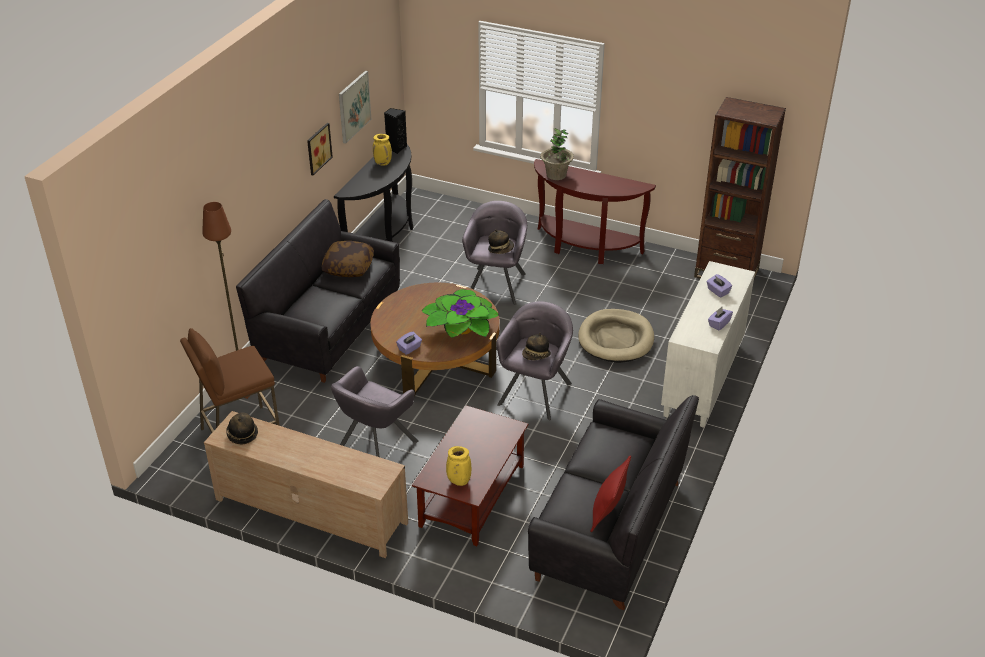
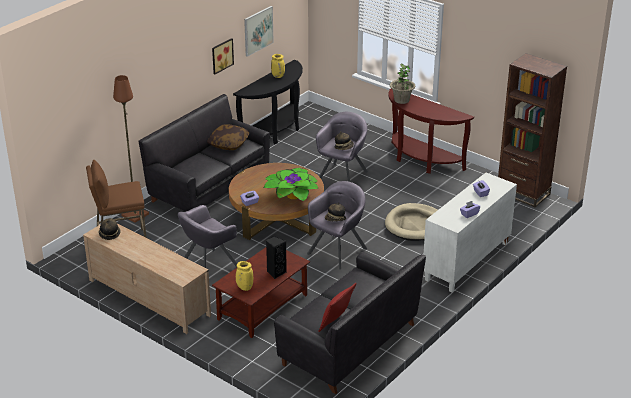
camera: 15 degrees right, 5 degrees down
(396, 148) = (292, 67): black speaker -> black speaker (276, 272)

